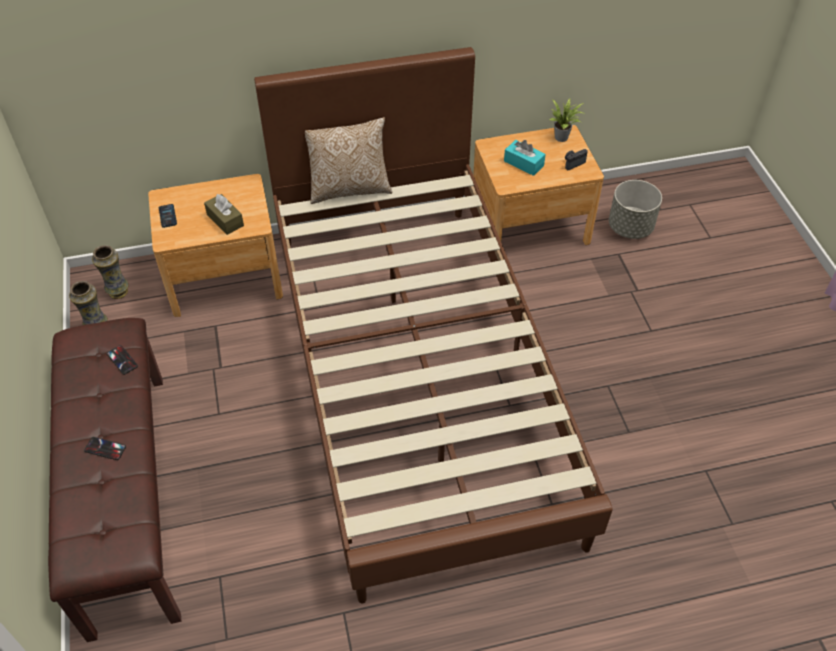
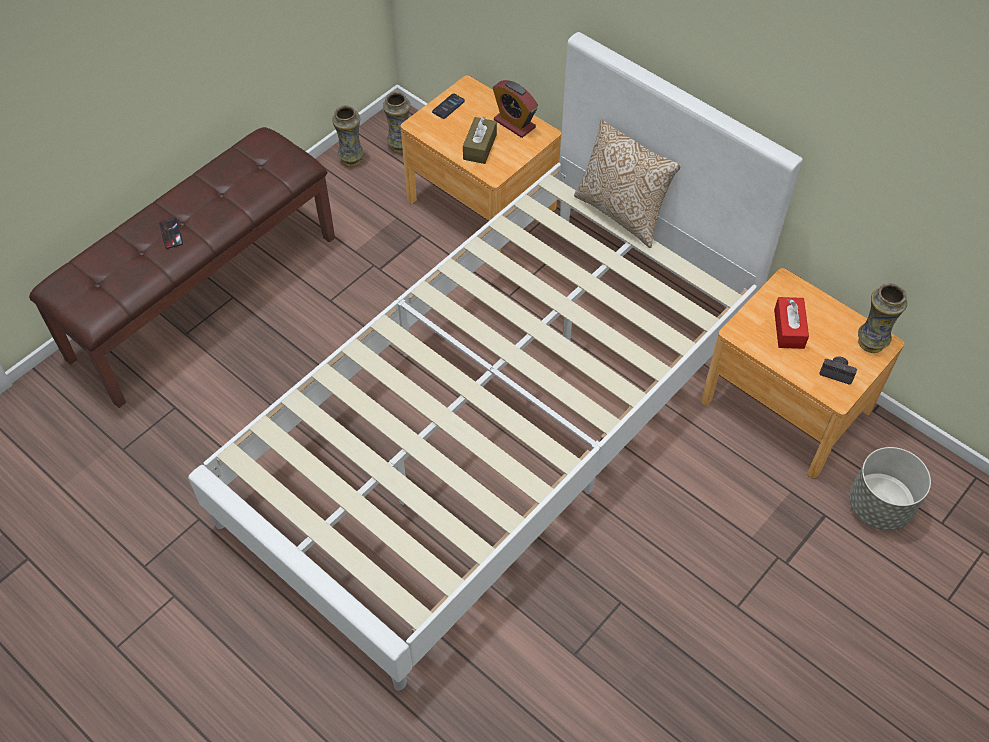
camera: 55 degrees right, 5 degrees up
(122, 360) = (264, 184): phone -> none
(224, 191) = (514, 124): none -> alarm clock
(418, 374) = (495, 422): brown bed -> white bed
(523, 163) = (789, 329): turquoise tissue box -> red tissue box
(563, 137) = (870, 342): potted plant -> vase

